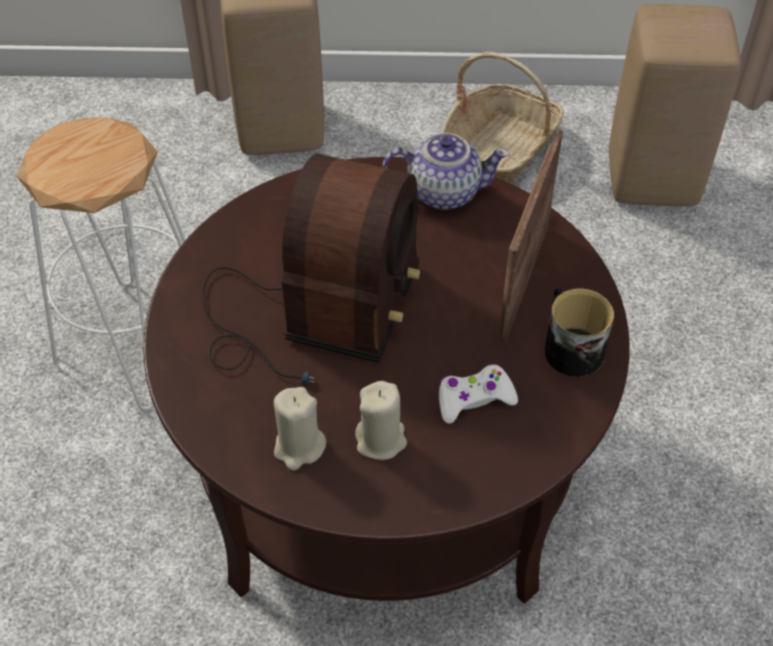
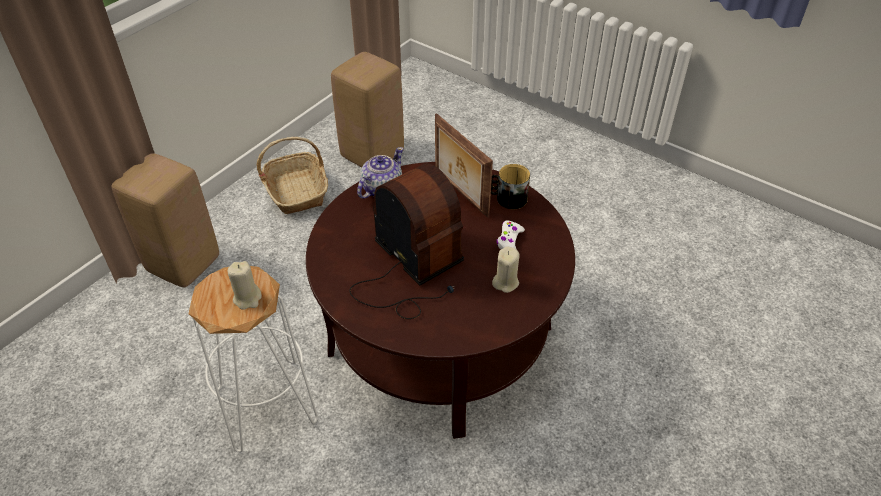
camera: 55 degrees left, 5 degrees down
(299, 447) = (486, 312): beige candle -> beige candle (247, 298)

